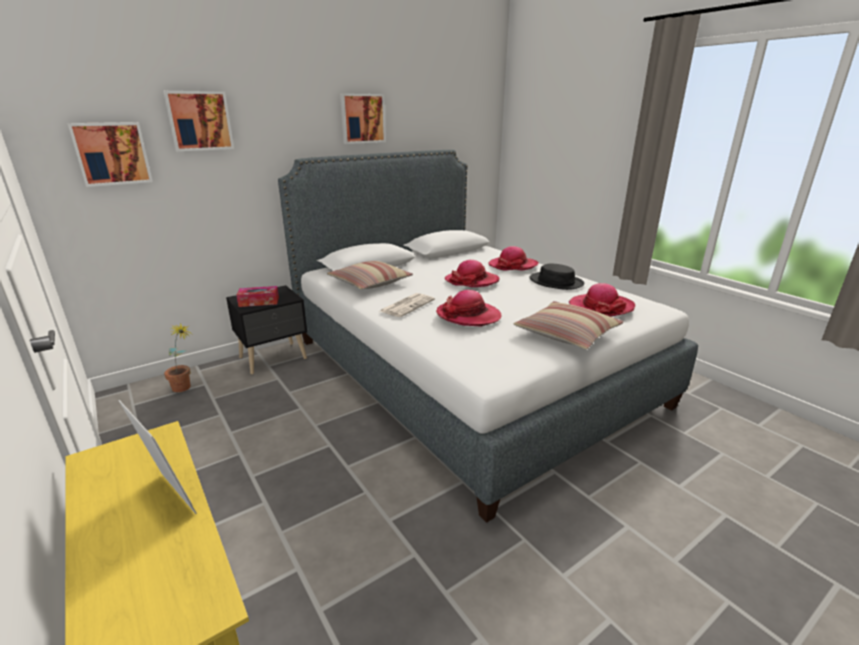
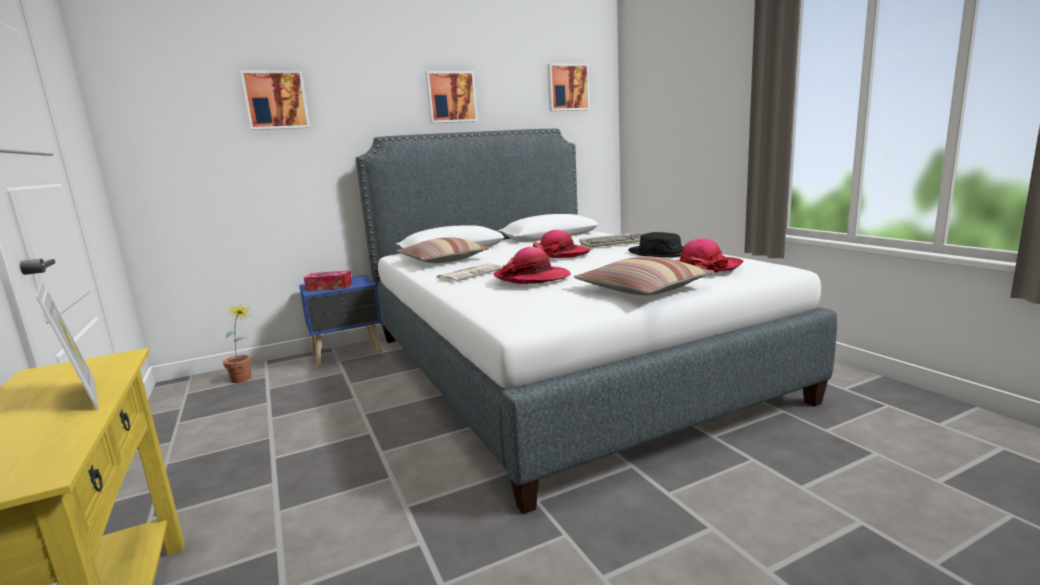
camera: 10 degrees right, 10 degrees down
(112, 153) = (187, 132): picture -> picture (567, 87)
(274, 358) = (348, 354): black nightstand -> blue nightstand
(513, 265) = (617, 243): hat -> keyboard

